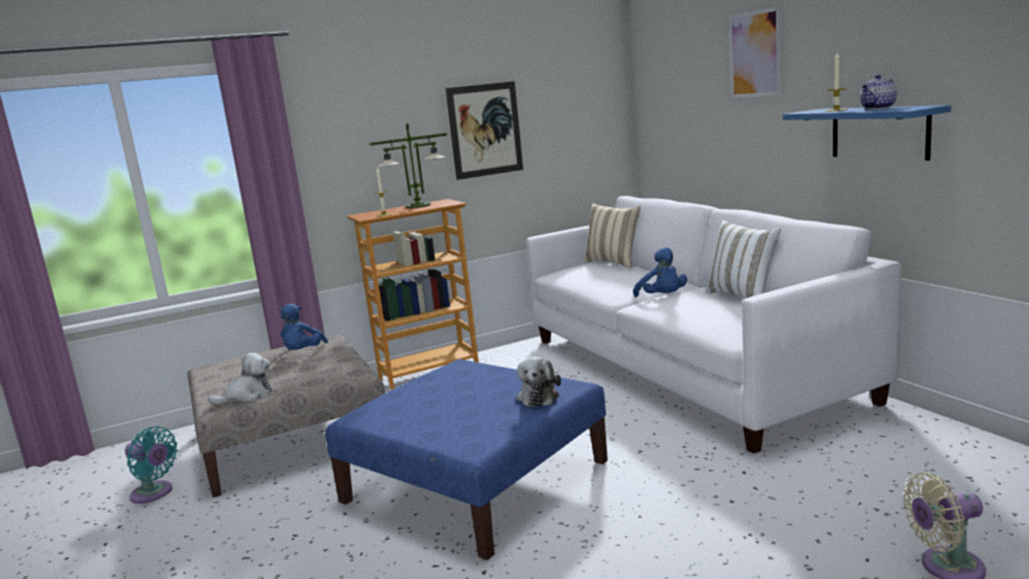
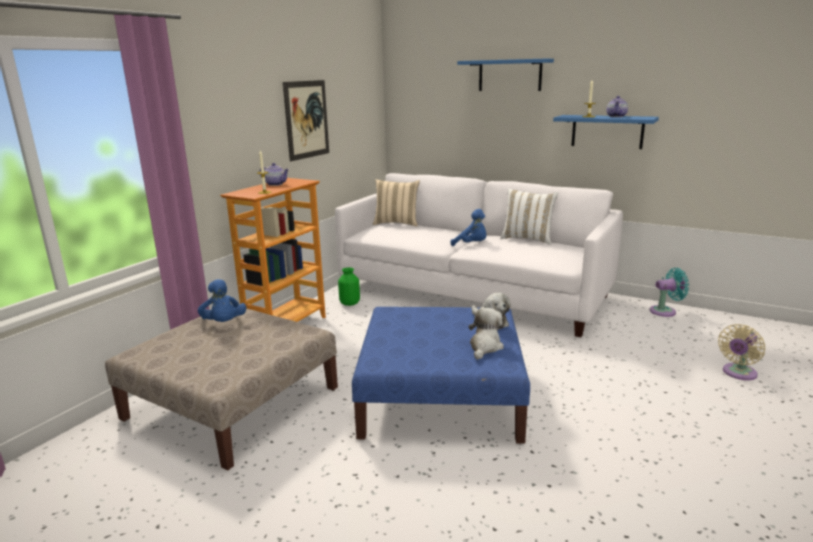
camera: 35 degrees left, 5 degrees up
(154, 494) = (152, 487): turquoise fan -> turquoise fan (665, 311)
(247, 396) = (237, 368): plush toy -> plush toy (485, 347)
(417, 206) = (276, 184): table lamp -> teapot
(524, 359) = (350, 303): none -> green vase
(755, 54) = (510, 75): picture -> blue shelf

